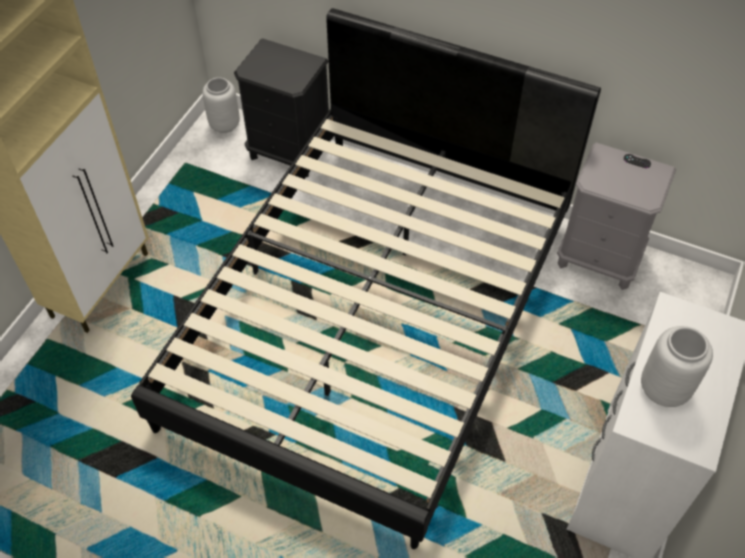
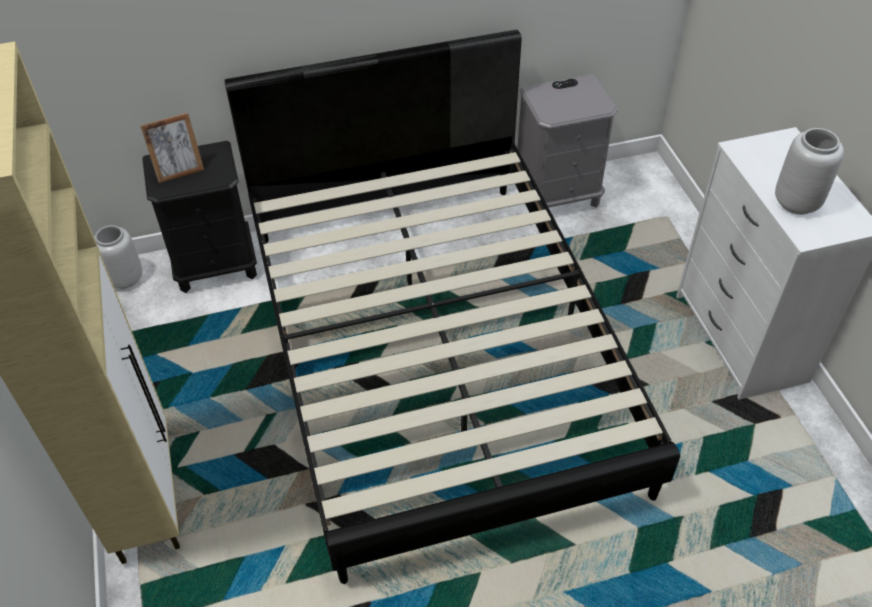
camera: 40 degrees left, 5 degrees down
(271, 65) = (180, 172): none -> picture frame

